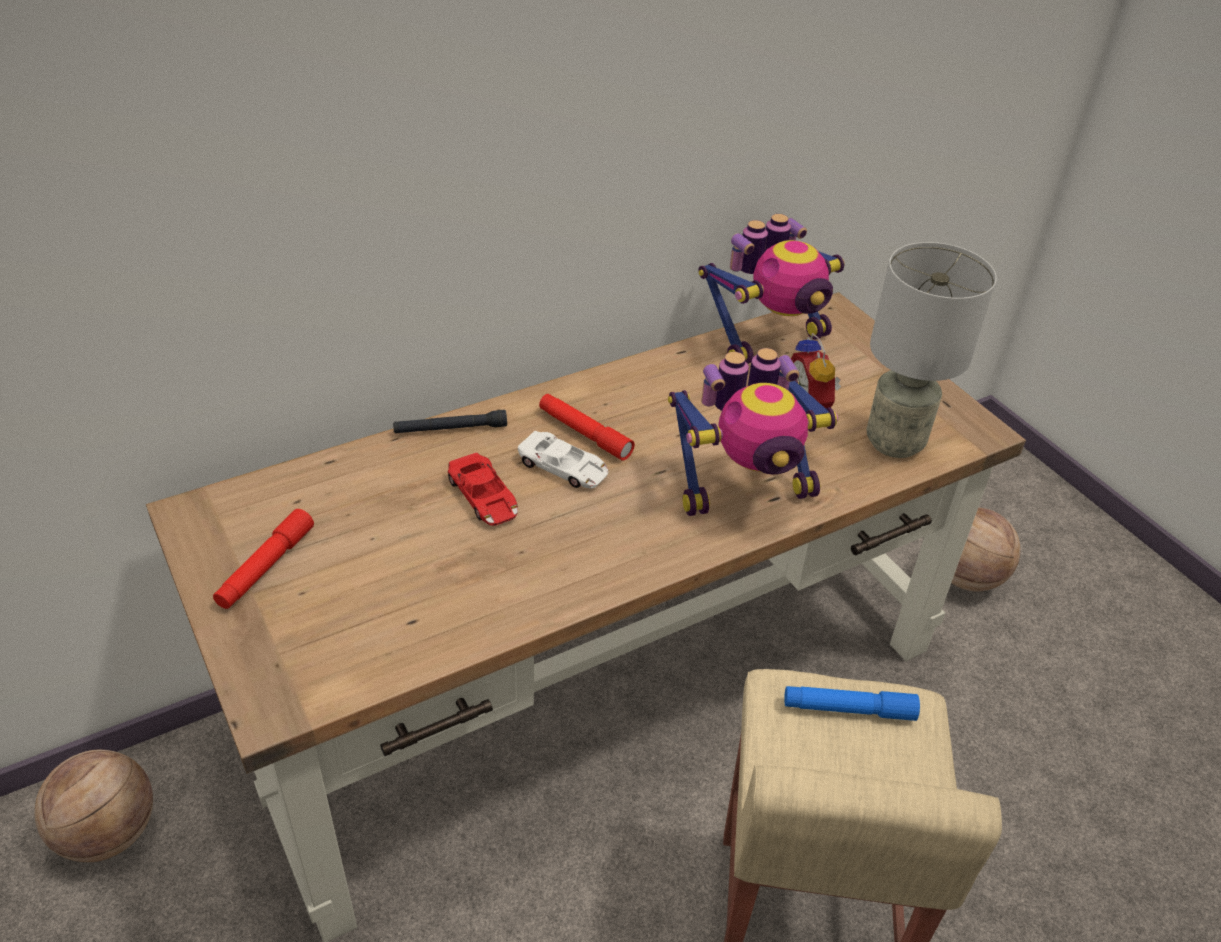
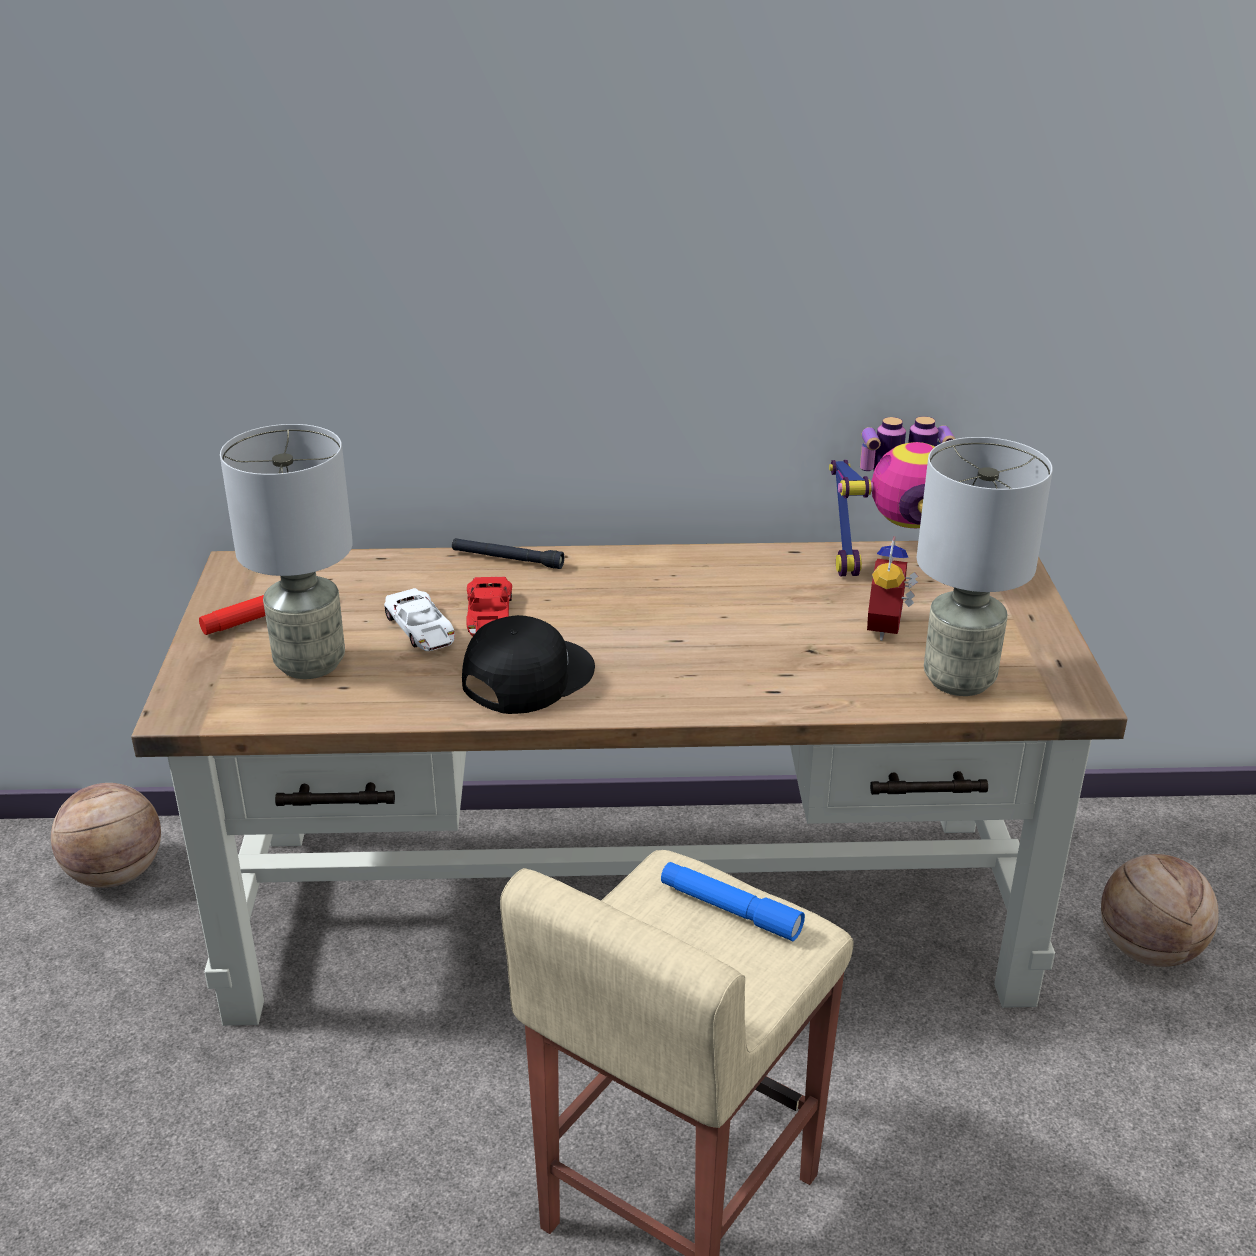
camera: 30 degrees right, 10 degrees down
(359, 604) = (311, 663): none -> grey table lamp
(564, 468) = (584, 613): white toy car -> white toy car (421, 629)
(568, 551) = (526, 676): none -> black cap
(584, 433) = (629, 593): red flashlight -> none
(744, 489) = (748, 675): toy robot -> none

